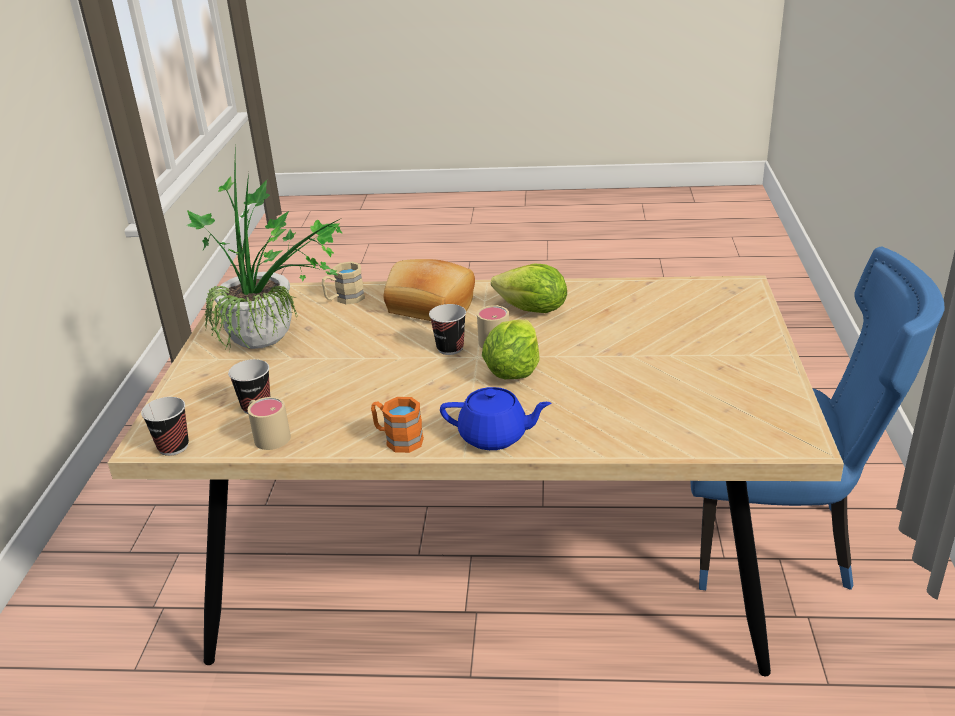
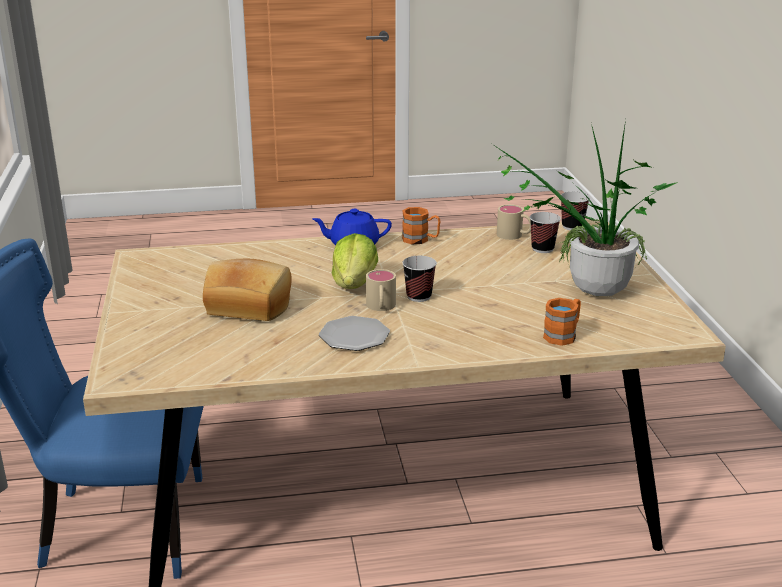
camera: 165 degrees right, 5 degrees down
(344, 299) = (563, 335): beige mug -> orange mug
(430, 307) = (464, 332): bread -> bread (250, 305)
(532, 310) = (354, 336): lettuce -> plate

